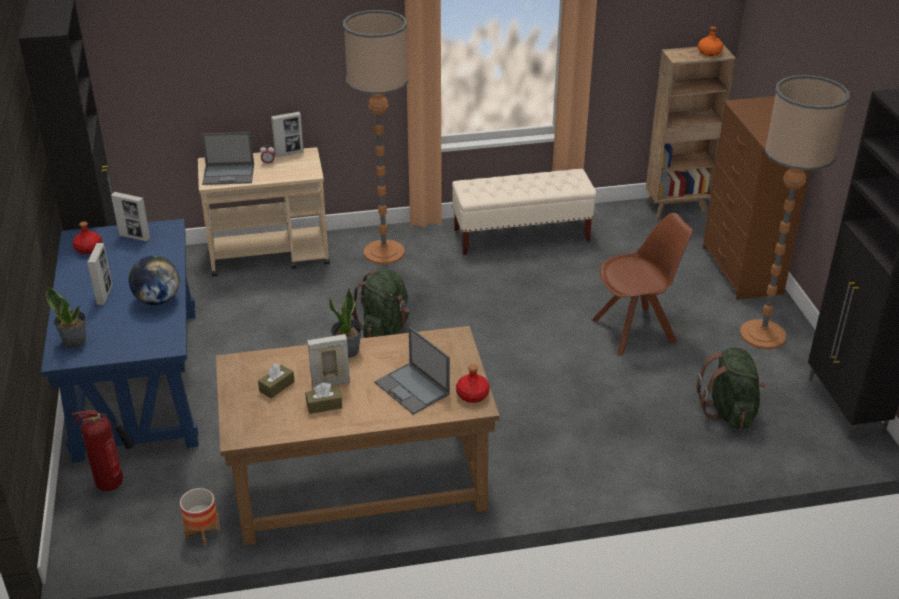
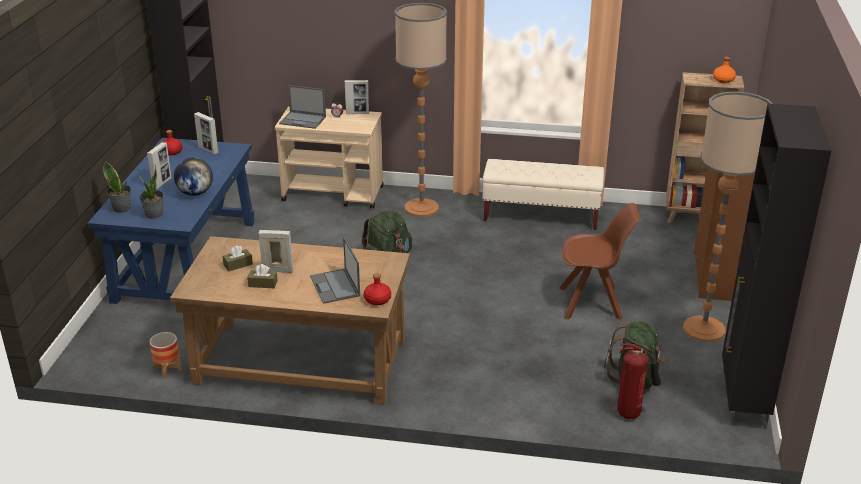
camera: 20 degrees right, 5 degrees down
(114, 483) = (128, 323): fire extinguisher -> fire extinguisher (631, 414)
(348, 351) = (306, 252): potted plant -> potted plant (154, 214)

